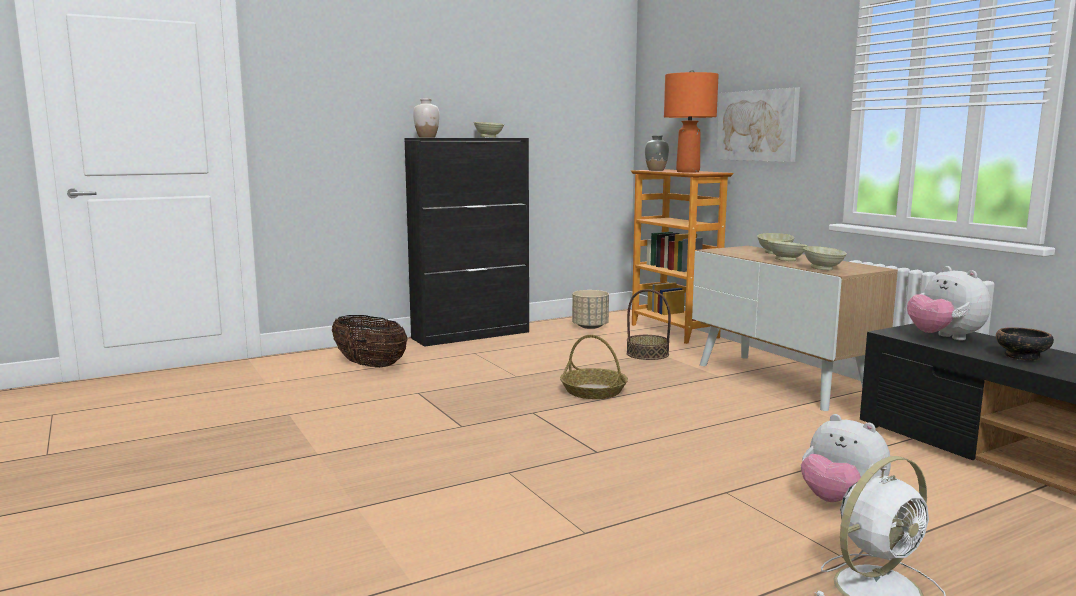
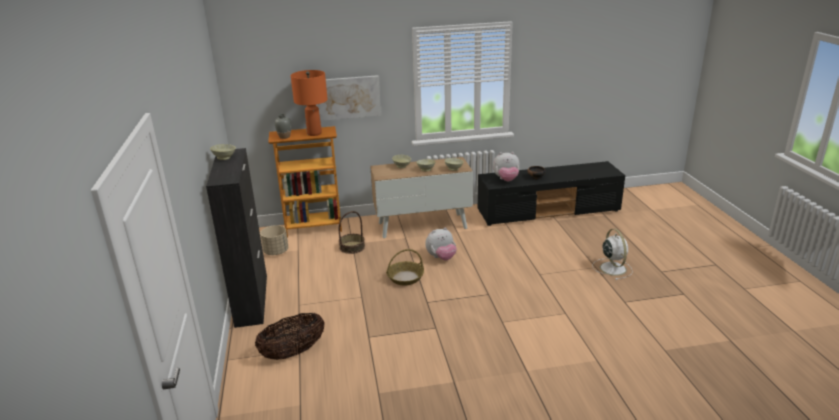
camera: 70 degrees left, 15 degrees up
(427, 137) = (227, 179): white vase -> none
(840, 500) = (553, 254): plush toy -> plush toy (441, 258)

